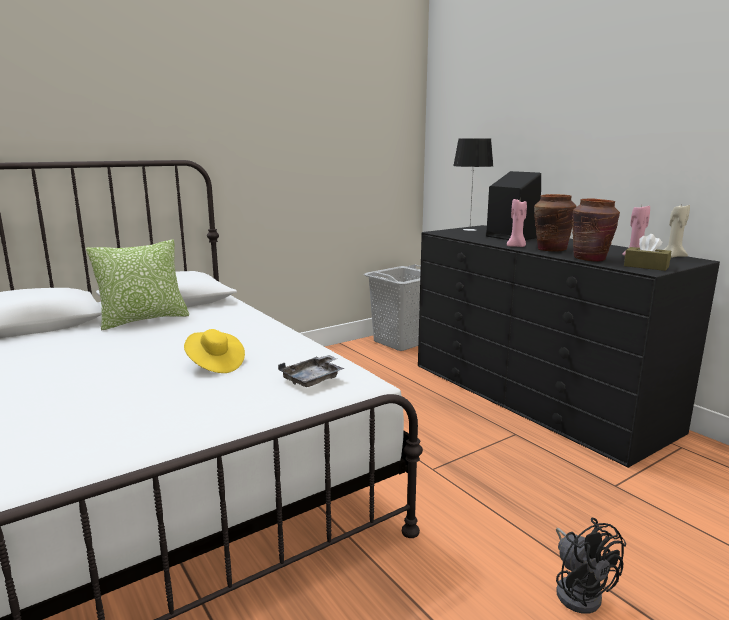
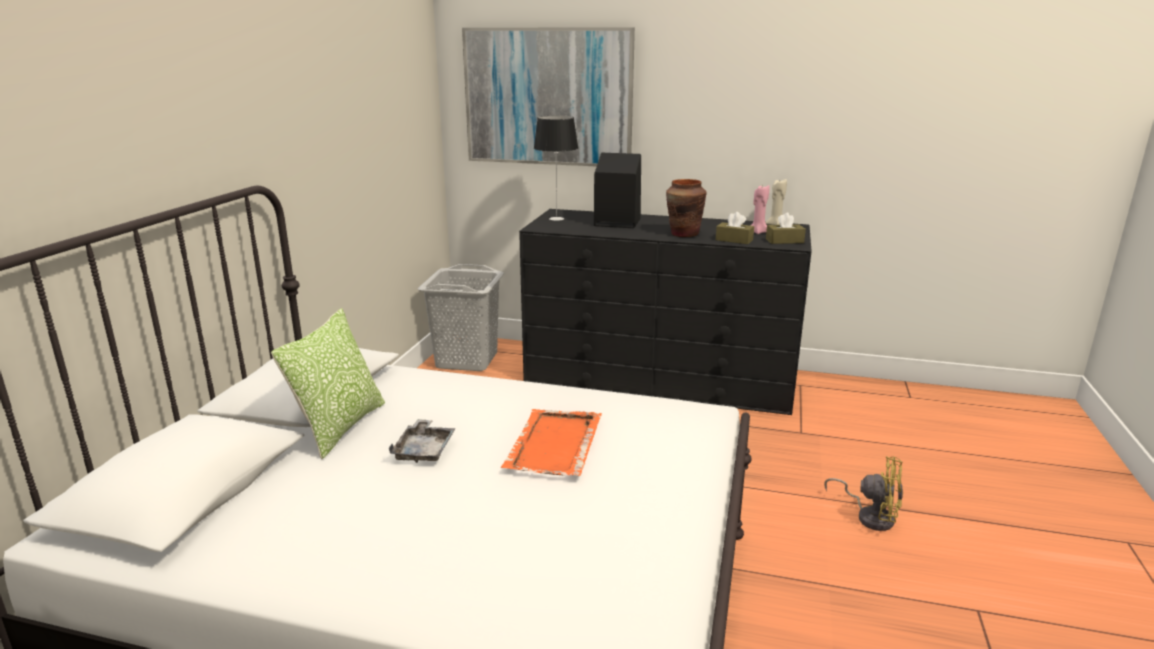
camera: 40 degrees left, 5 degrees up
(215, 364) = (553, 446): yellow hat -> orange tray
(313, 379) = (666, 424): grey tray -> grey tray (424, 450)
(493, 126) = (548, 97): none -> picture
(516, 246) = (651, 236): pink candle -> none
(579, 590) = (870, 516): black fan -> yellow fan
(590, 259) = (734, 240): brown vase -> brown tissue box

